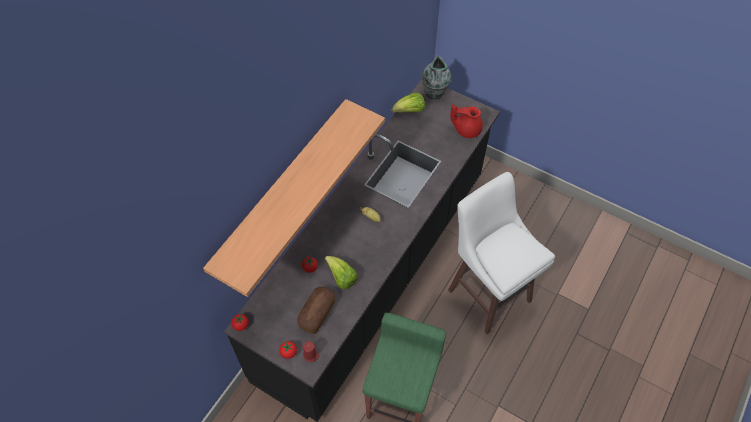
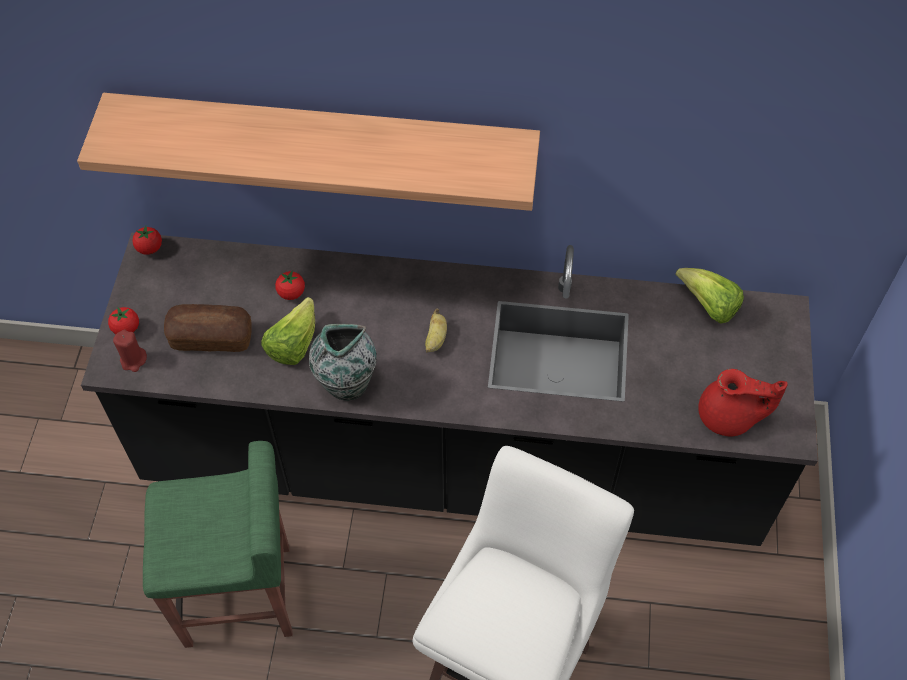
camera: 65 degrees right, 0 degrees up
(434, 93) = (780, 330): vase -> vase (346, 384)
(466, 129) = (729, 417): red teapot -> red teapot turned 120 degrees clockwise

